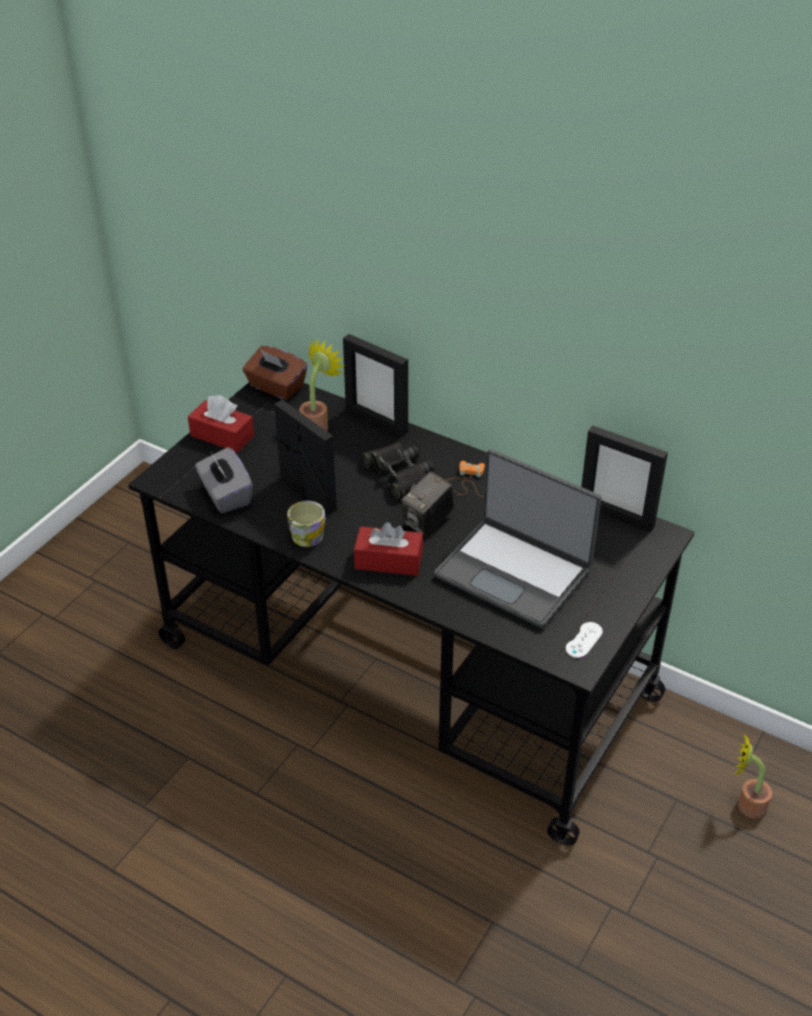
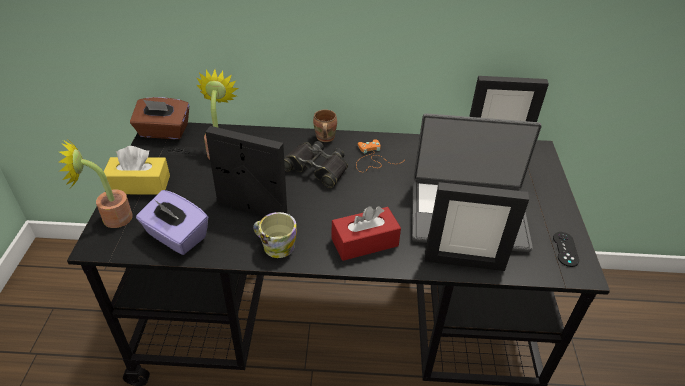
camera: 30 degrees left, 0 degrees up
(222, 436) = (139, 185): red tissue box -> yellow tissue box
(225, 495) = (176, 236): grey tissue box -> purple tissue box
(377, 420) = (267, 132): picture frame -> picture frame (464, 261)
(427, 522) = (369, 198): camera -> none
(432, 444) = (324, 138): none -> brown mug
(584, 640) = (565, 249): white game controller -> black game controller
(746, 804) = (610, 321): potted plant -> potted plant (111, 218)

